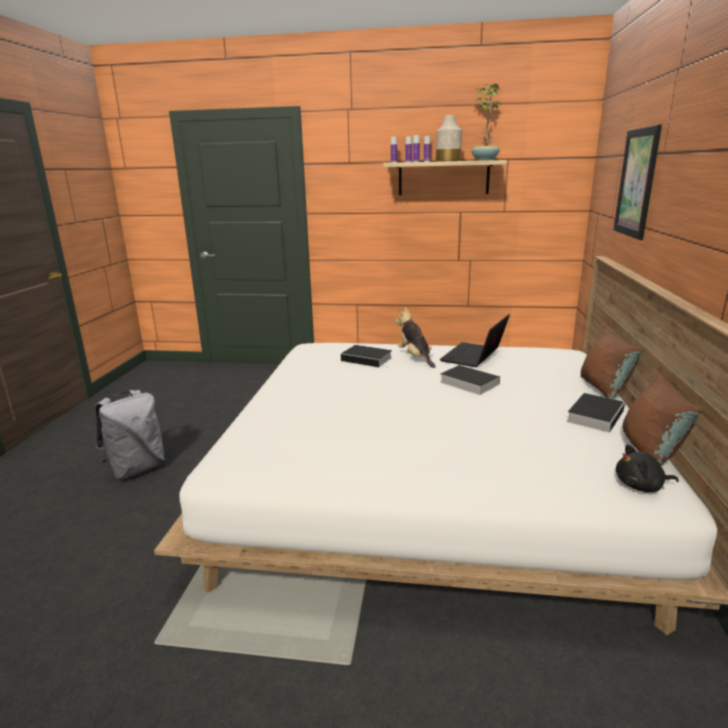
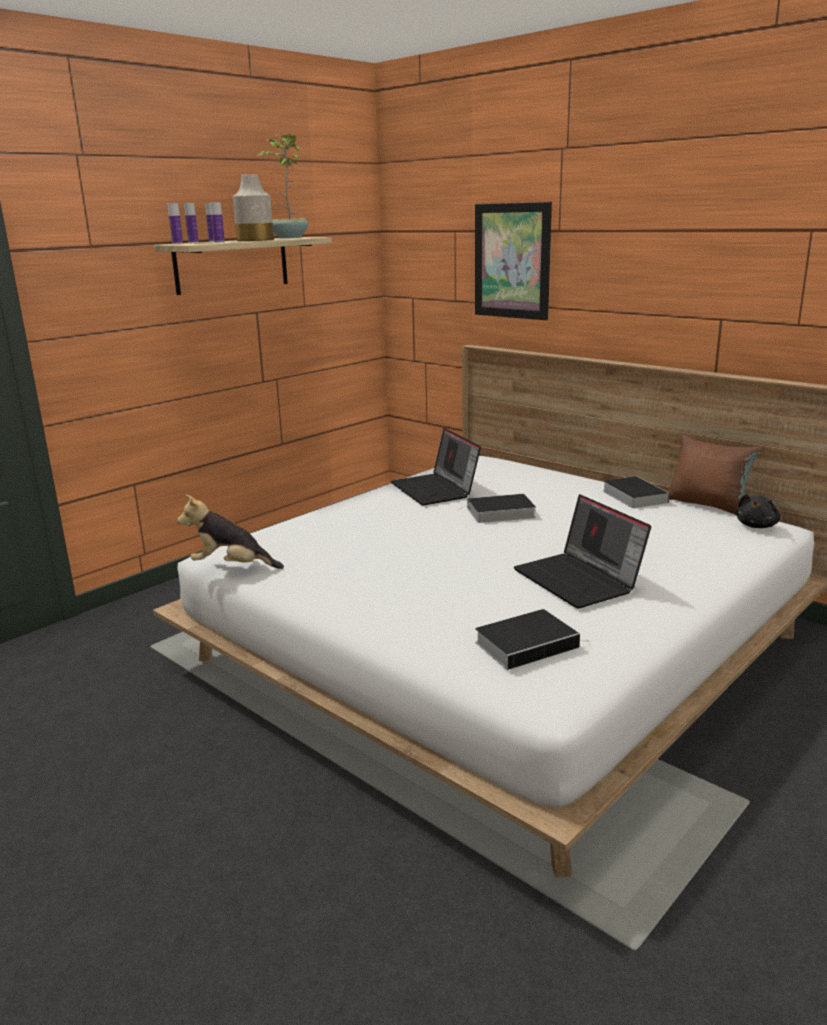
camera: 55 degrees left, 0 degrees up
(137, 468) = (148, 887): grey backpack -> none
(368, 359) = (350, 534): book -> book (528, 643)
(390, 435) = (579, 580): none -> laptop
(415, 357) = (390, 513): plush toy -> plush toy (231, 566)
(604, 388) = (581, 476): brown pillow -> none

